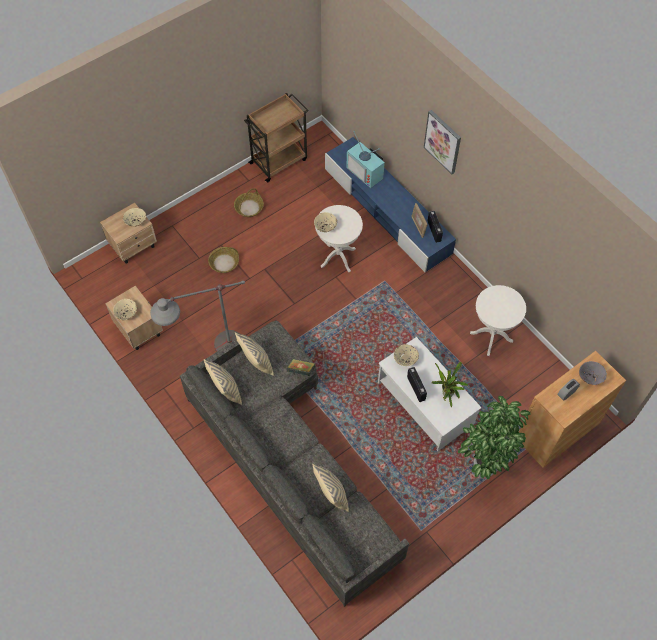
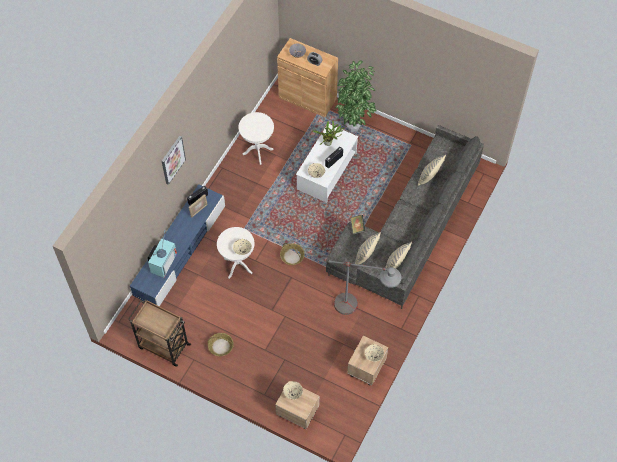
camera: 115 degrees left, 0 degrees up
(224, 263) = (280, 339): basket -> basket (292, 256)

